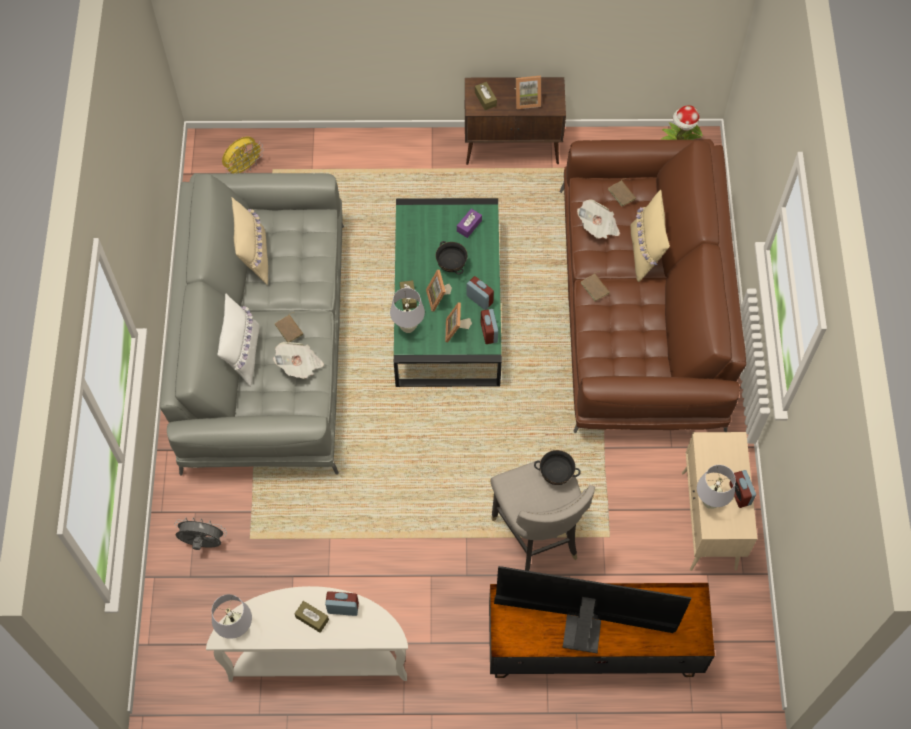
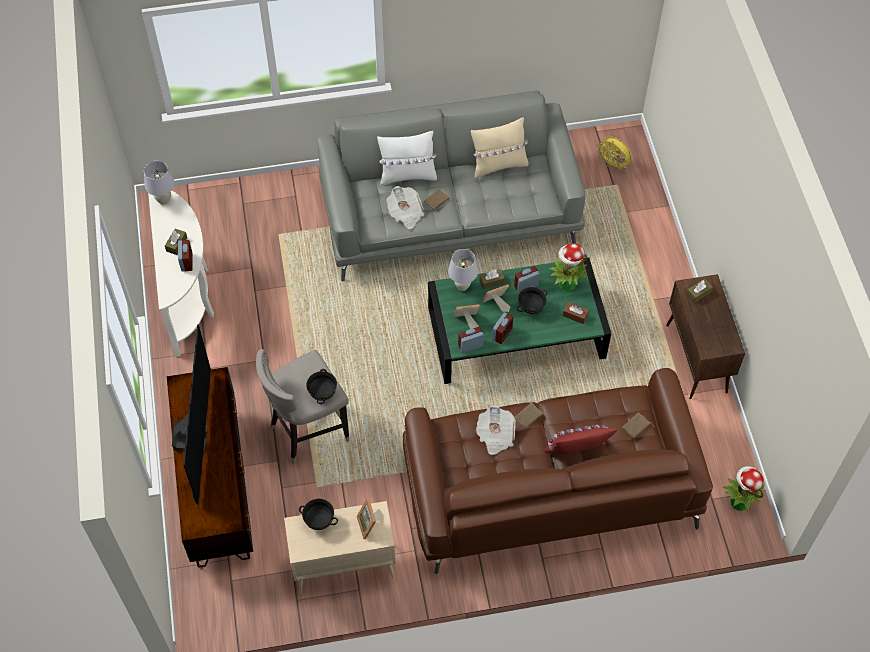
camera: 80 degrees right, 5 degrees down
(203, 543) = (270, 206): grey fan -> none
(427, 226) = (566, 284): none -> potted plant
(469, 226) = (575, 315): purple tissue box -> brown tissue box
(527, 100) = (708, 326): picture frame -> picture frame (370, 524)
(598, 227) = (594, 411): newspaper -> newspaper (495, 436)
(645, 253) = (577, 454): beige pillow -> red pillow
(710, 502) = (319, 521): white table lamp -> black bowl
(740, 494) = (331, 545): alarm clock -> alarm clock (526, 286)

